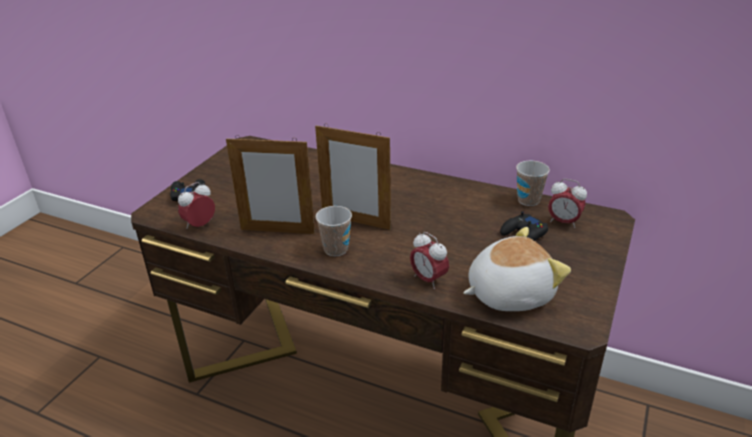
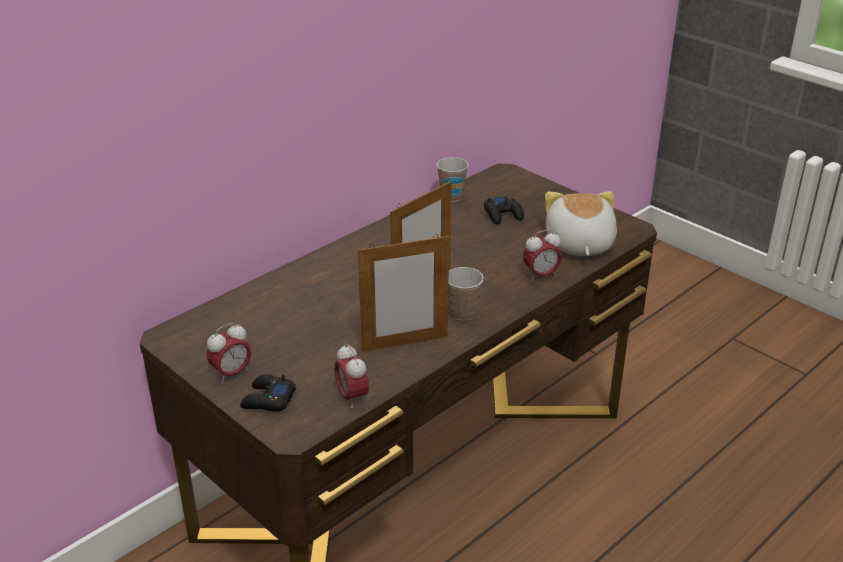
camera: 70 degrees left, 0 degrees up
(277, 231) = (405, 343): picture frame -> picture frame turned 45 degrees clockwise
(563, 222) = (497, 192): alarm clock -> alarm clock (231, 374)

